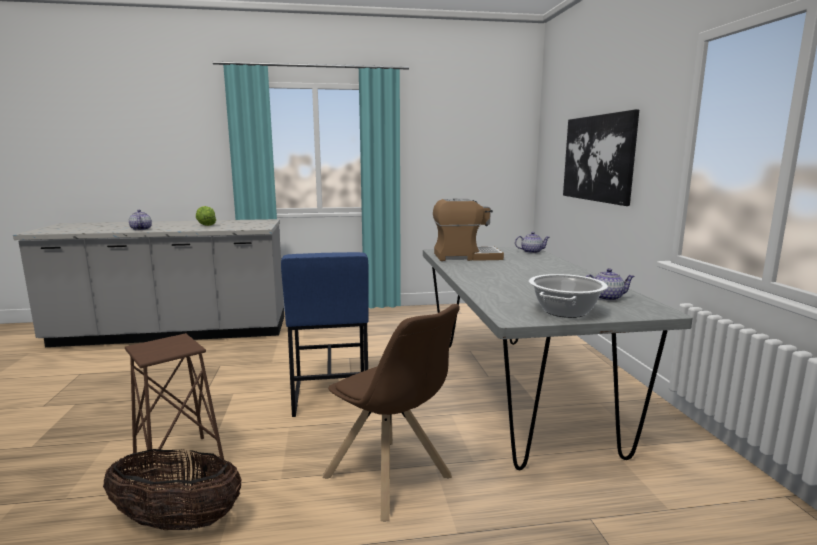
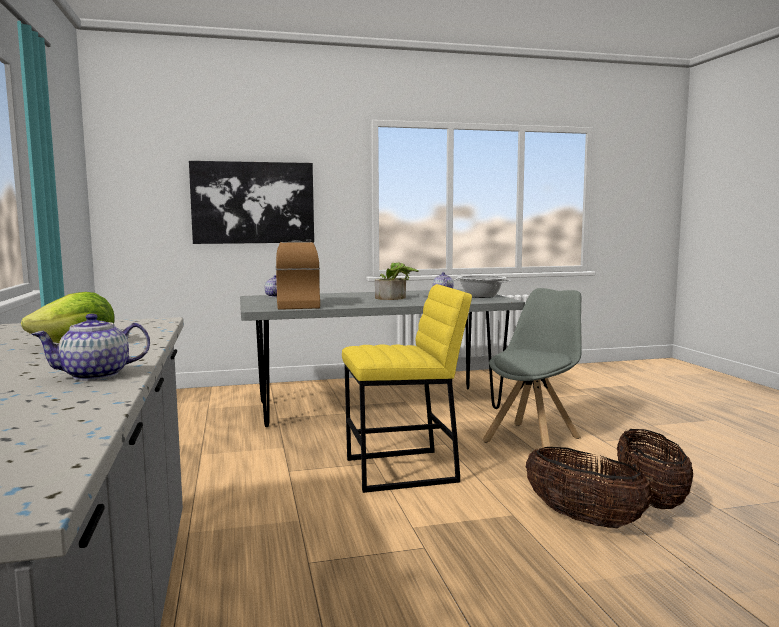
camera: 95 degrees left, 5 degrees down
(179, 464) = (583, 519): brown stool -> basket
(331, 396) = (404, 470): blue chair -> yellow chair
(391, 479) = (534, 438): brown chair -> grey chair
(526, 279) = (395, 298): none -> potted plant

